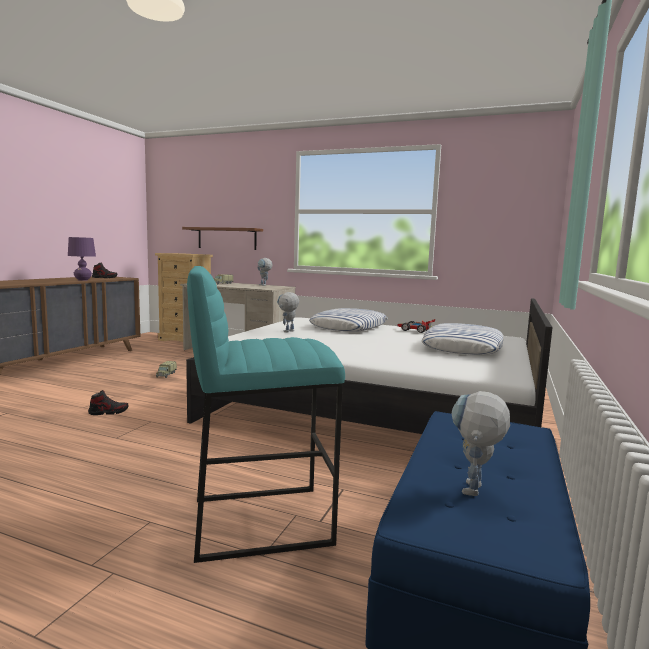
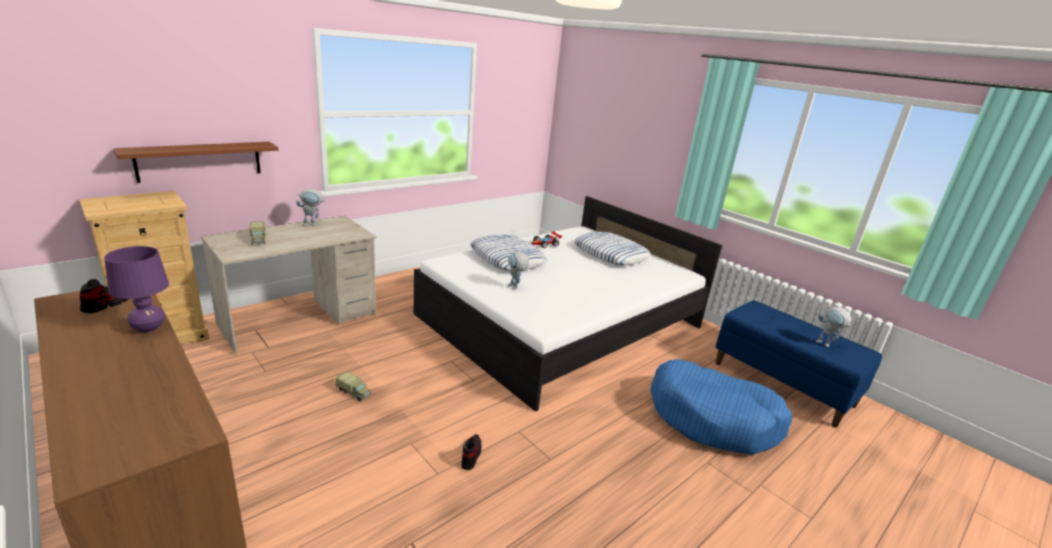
camera: 65 degrees left, 15 degrees up
(261, 520) = (713, 418): turquoise stool -> blue dog bed

